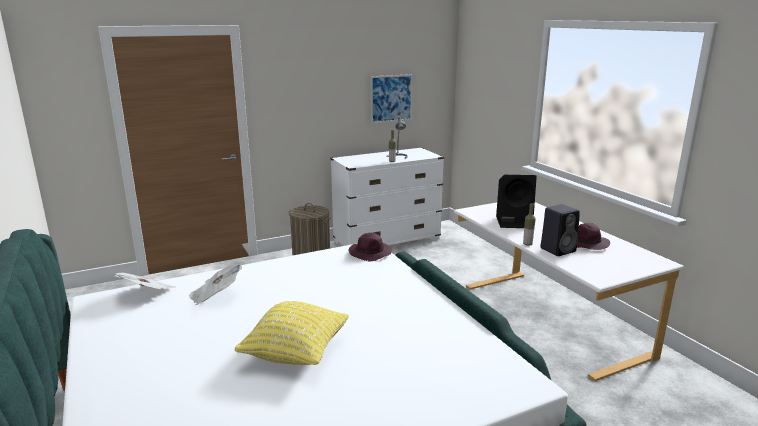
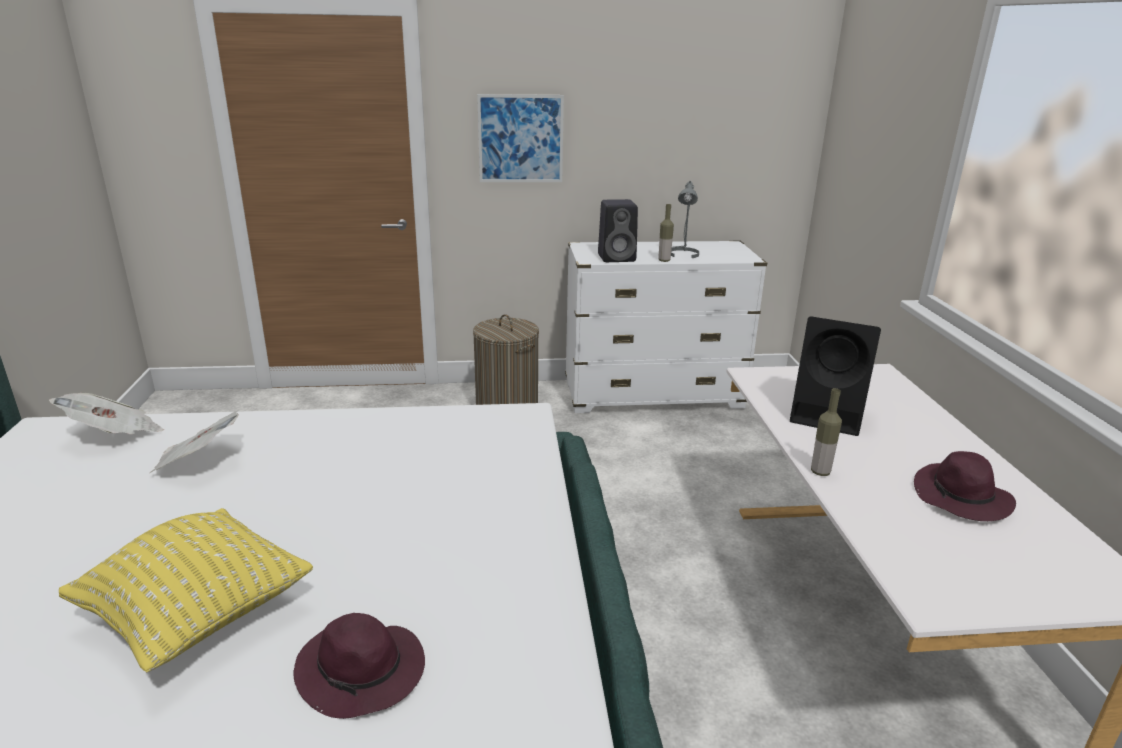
camera: 20 degrees right, 5 degrees up
(371, 253) = (516, 429): purple hat -> purple hat (362, 672)
(391, 98) = (690, 147): picture -> picture (520, 139)
(558, 249) = (881, 500): black speaker -> black speaker (617, 258)

